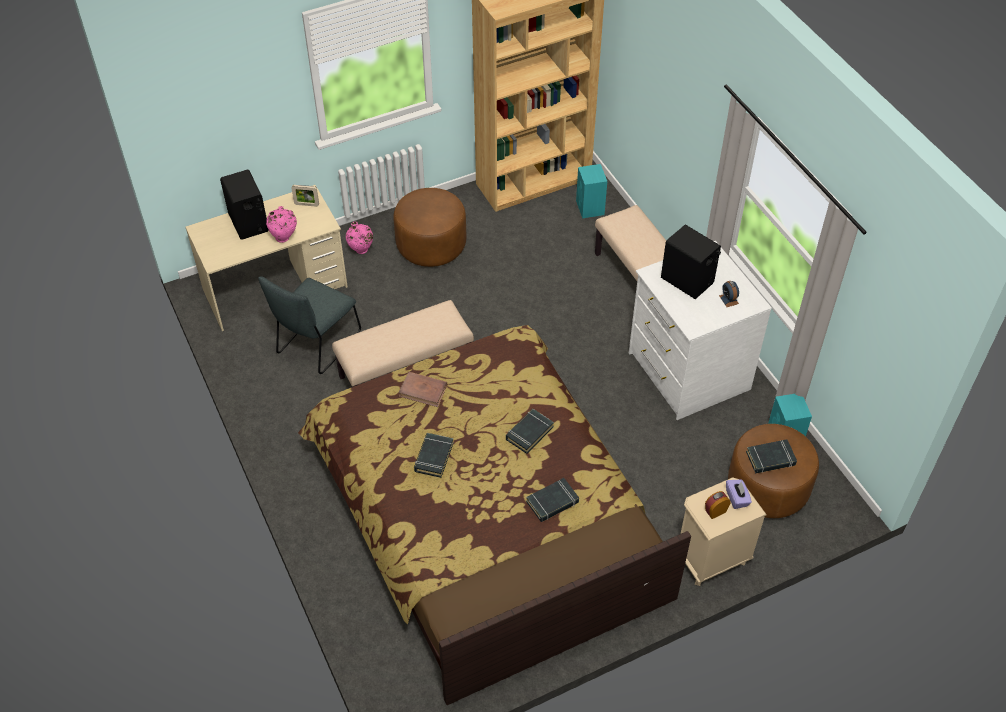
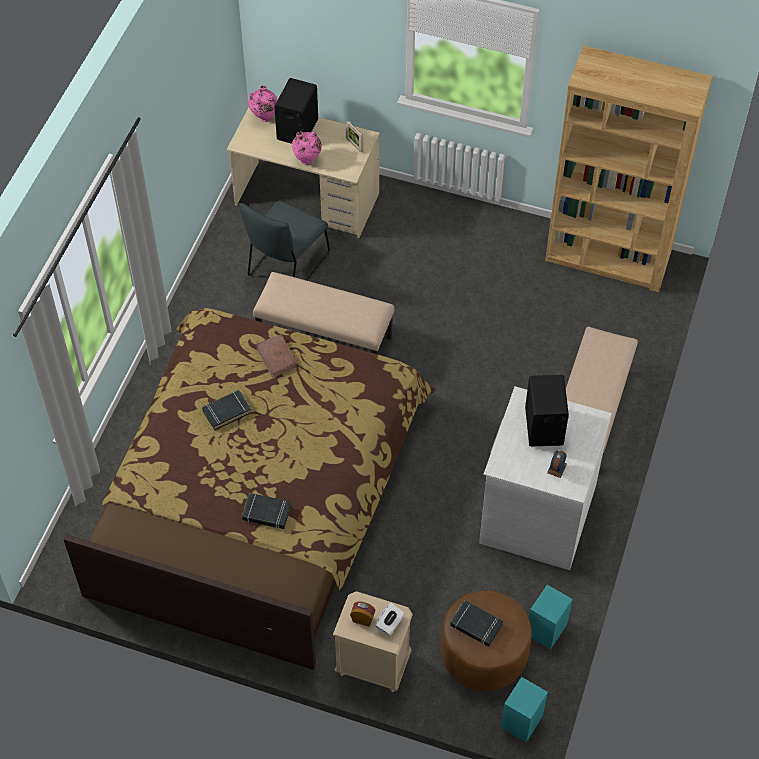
camera: 45 degrees right, 5 degrees up
(316, 345) = (286, 267): grey chair -> grey chair turned 45 degrees counterclockwise
(361, 251) = (402, 216): pink vase -> pink vase (264, 118)
(431, 245) = (461, 251): brown ottoman -> none
(529, 433) = (311, 450): black book -> none
(590, 208) = (627, 316): turquoise speaker -> turquoise speaker (521, 722)
(737, 498) = (390, 624): purple tissue box -> white tissue box

